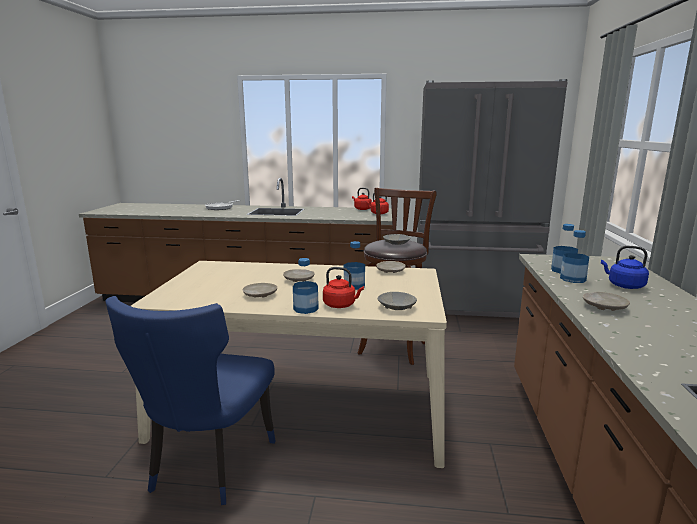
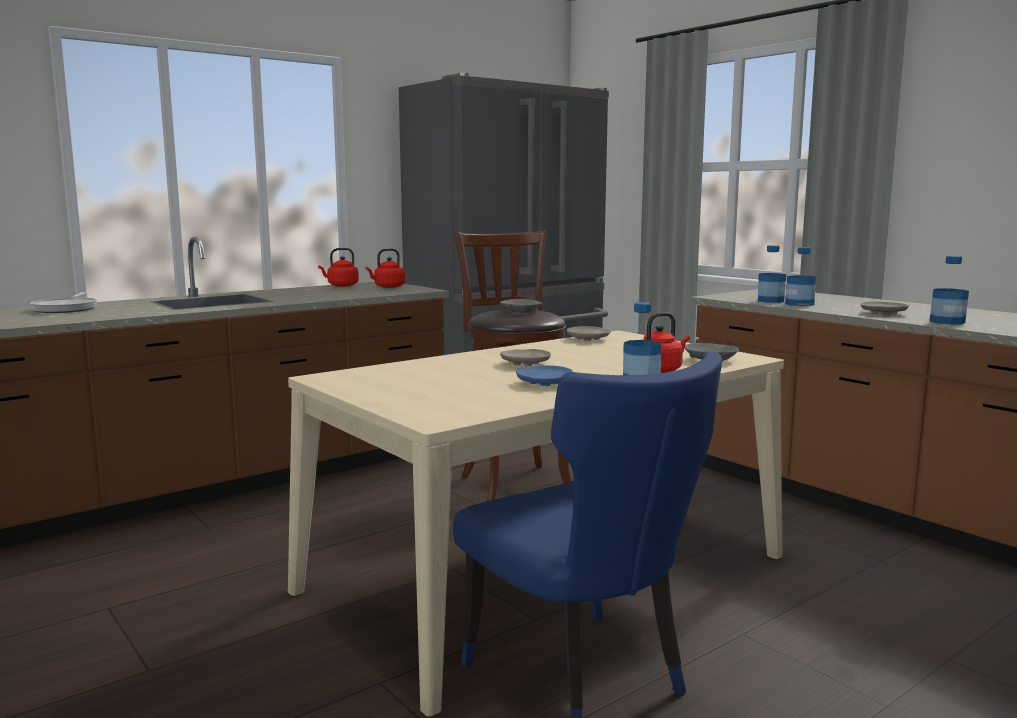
camera: 45 degrees left, 5 degrees down
(260, 295) = (543, 383): beige plate -> blue plate
(354, 286) = (606, 356): bottle -> bottle (947, 322)
(624, 285) = (841, 302): blue kettle -> none

